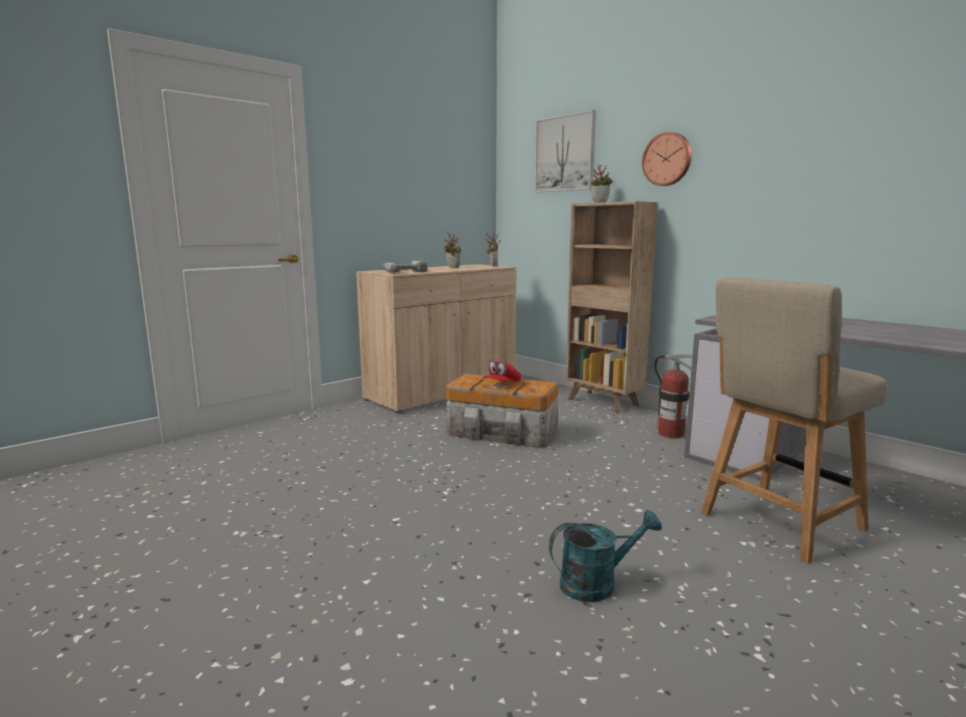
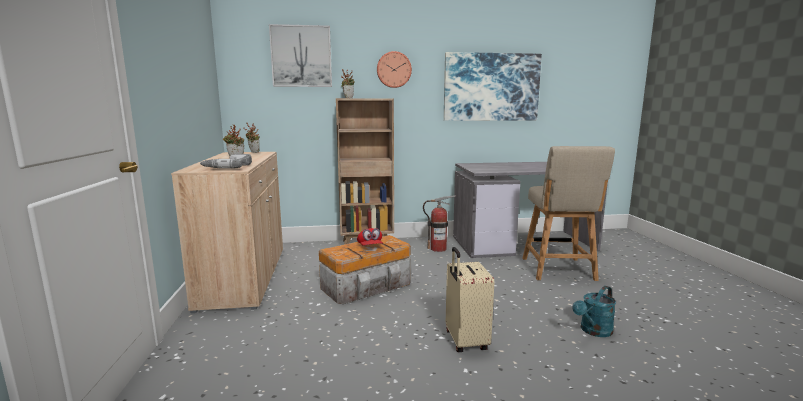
camera: 55 degrees left, 0 degrees up
(452, 505) = (465, 341): none -> beige suitcase
(597, 583) = (593, 331): turquoise watering can -> turquoise watering can turned 150 degrees counterclockwise
(832, 175) = (491, 87): none -> picture

